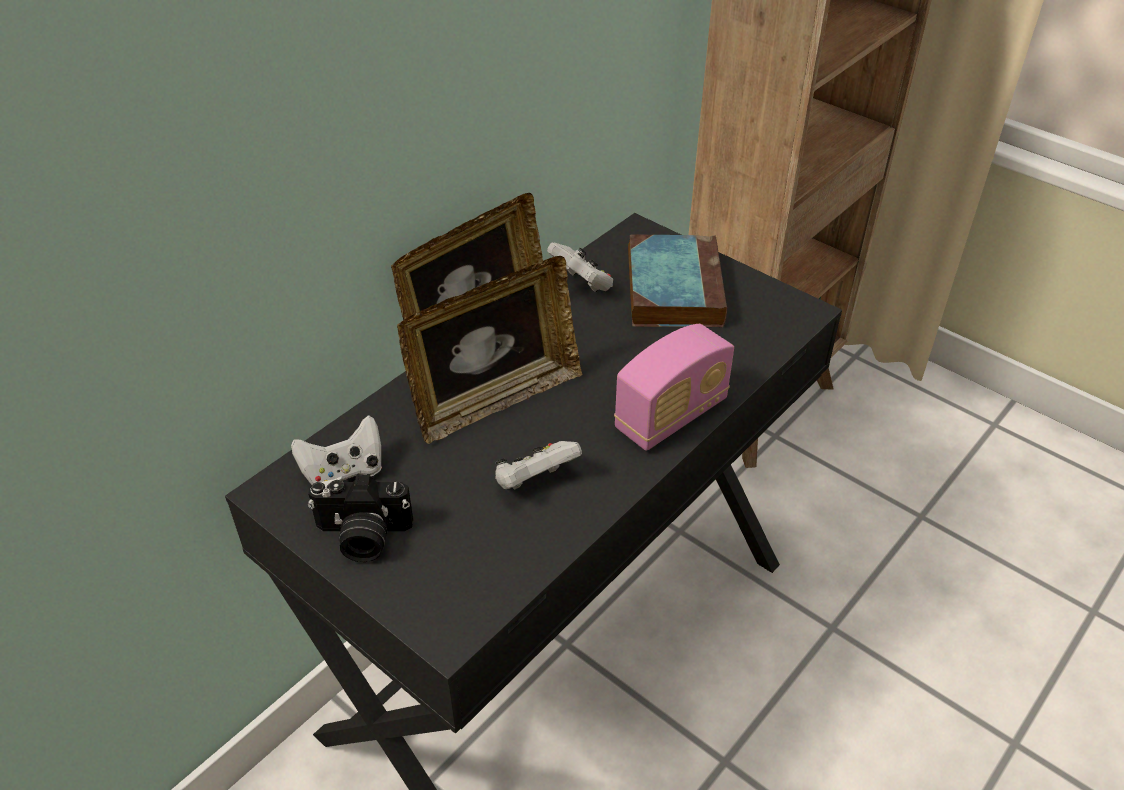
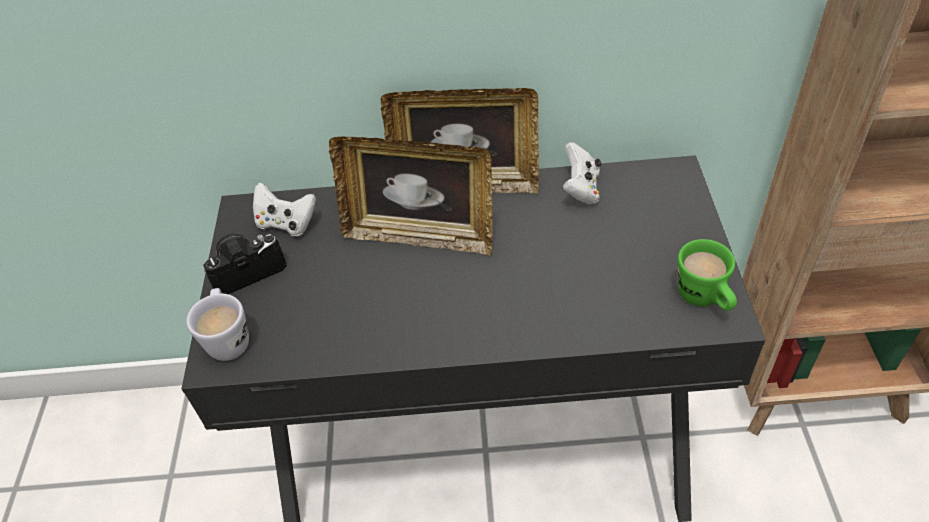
camera: 50 degrees right, 5 degrees up
(362, 537) = (247, 270): camera -> camera turned 105 degrees clockwise
(432, 603) = (228, 338): none -> white mug
(534, 481) = (371, 307): white game controller -> none
(671, 416) = (512, 327): radio -> none
(673, 287) = (644, 232): book -> none
(774, 308) = (704, 300): none -> green mug

